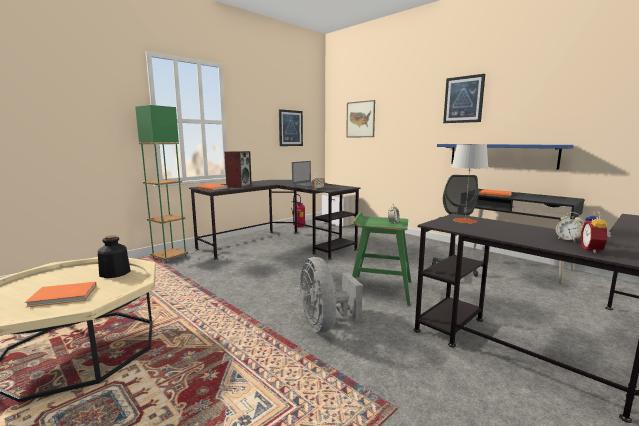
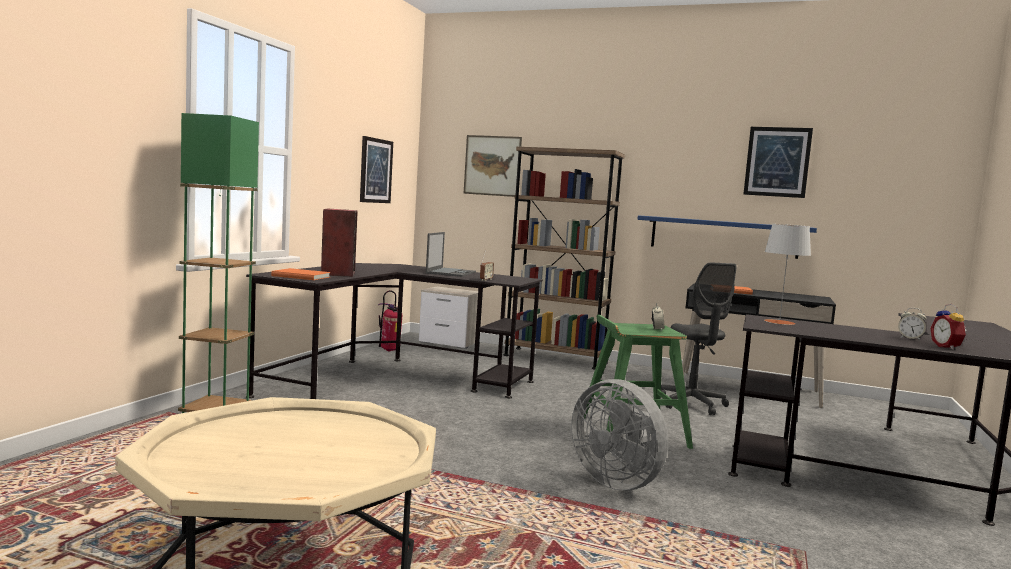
camera: 25 degrees left, 5 degrees down
(64, 296) = (314, 460): orange book -> none
(114, 273) = (322, 423): bottle -> none
(391, 235) = (554, 358): none -> brown bookcase
(463, 99) = (670, 154): picture -> picture (777, 162)

